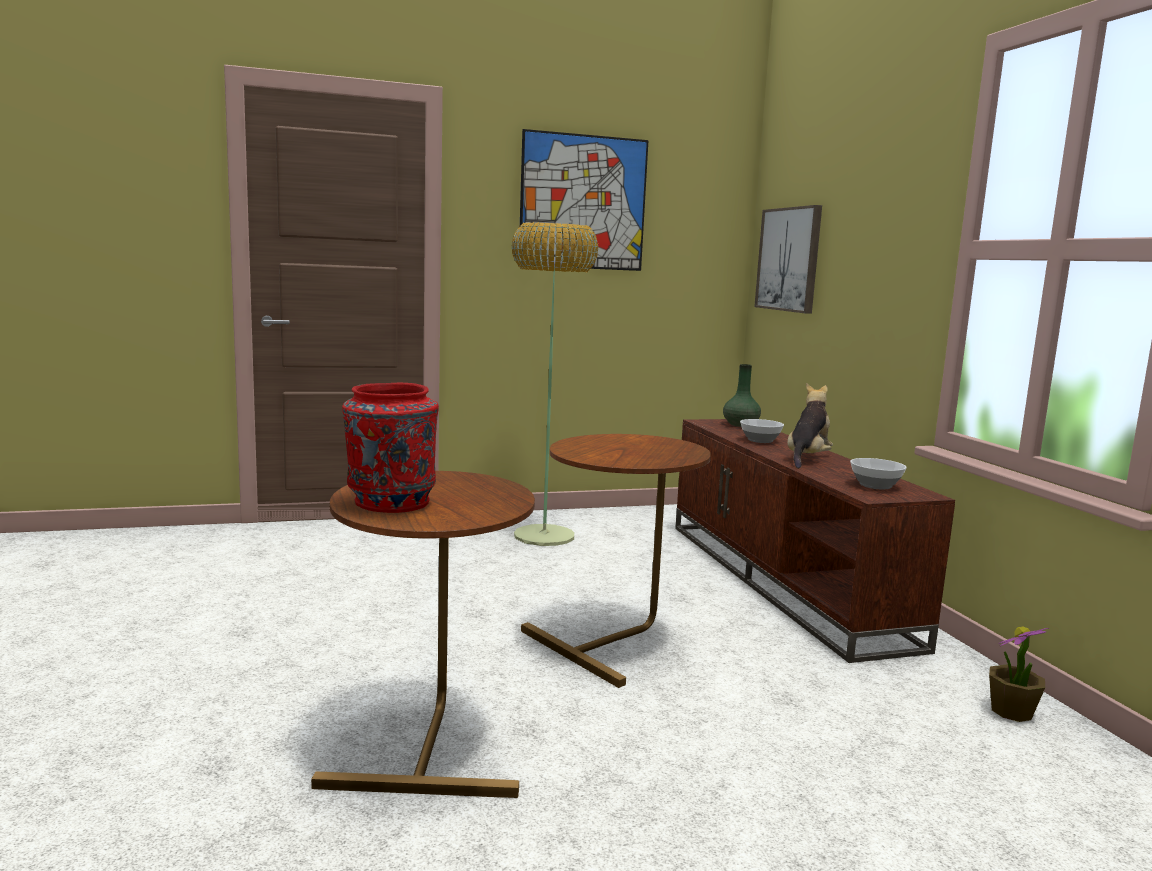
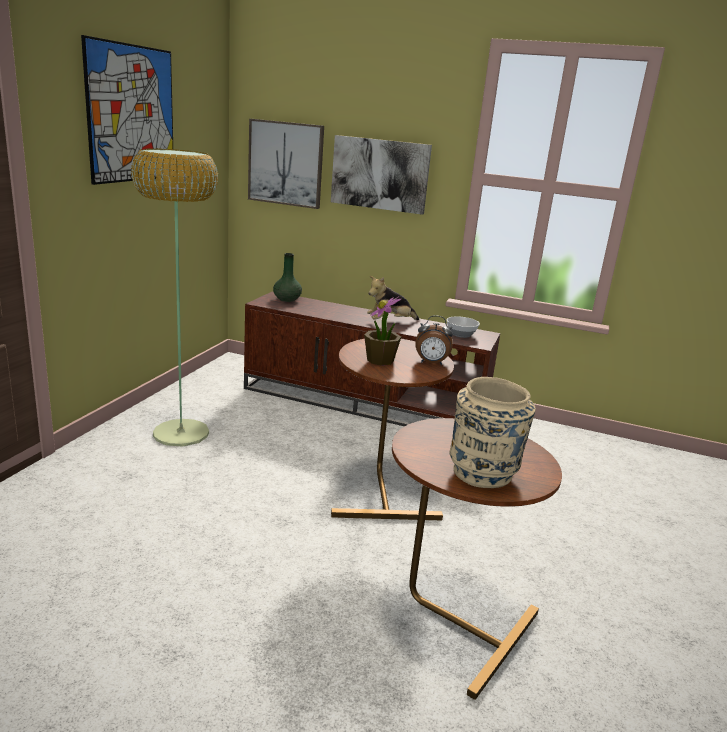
camera: 55 degrees left, 10 degrees up
(391, 503) = (483, 474): red vase -> beige vase
(653, 459) = (431, 363): none -> alarm clock
(760, 440) = (333, 312): bowl -> none
(807, 458) = (390, 322): plush toy -> plush toy turned 90 degrees counterclockwise
(866, 260) = (380, 174): none -> picture
(1011, 712) = (550, 436): potted plant -> potted plant (380, 360)

